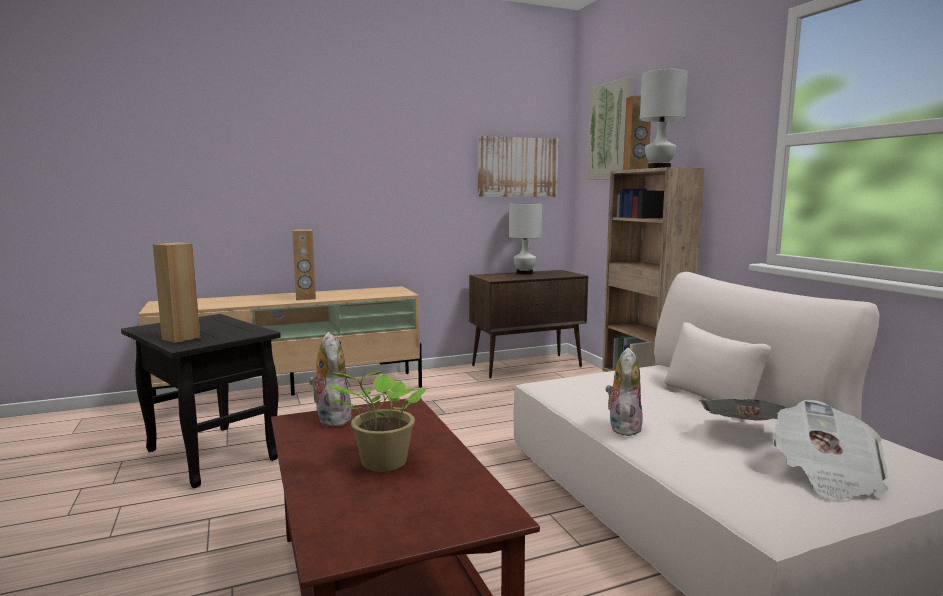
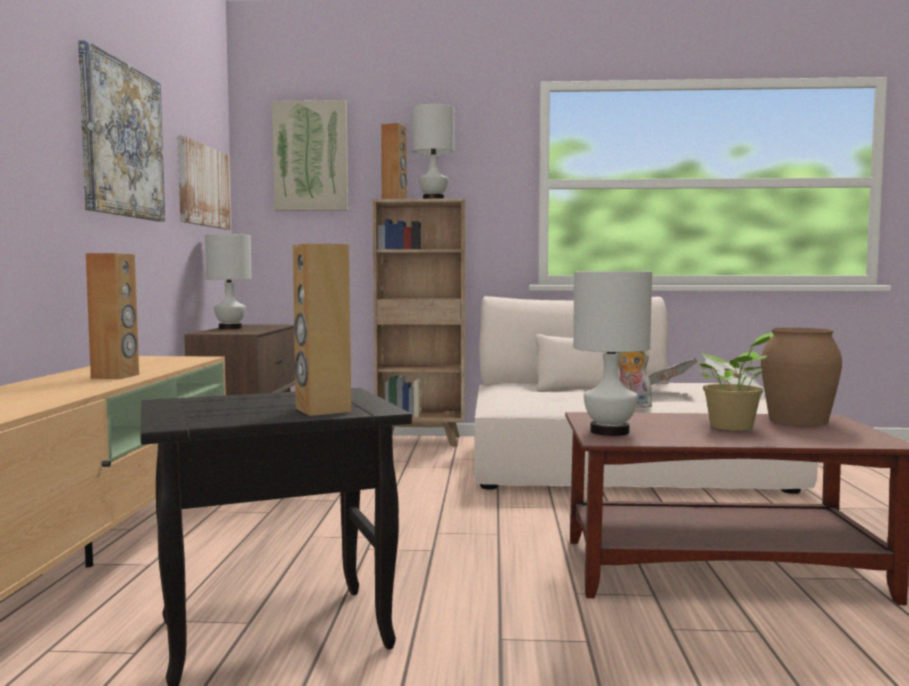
camera: 65 degrees left, 5 degrees down
(331, 418) = (610, 431): plush toy -> white table lamp
(398, 151) = (121, 140): none -> picture
(456, 496) = (799, 420): none -> brown vase

